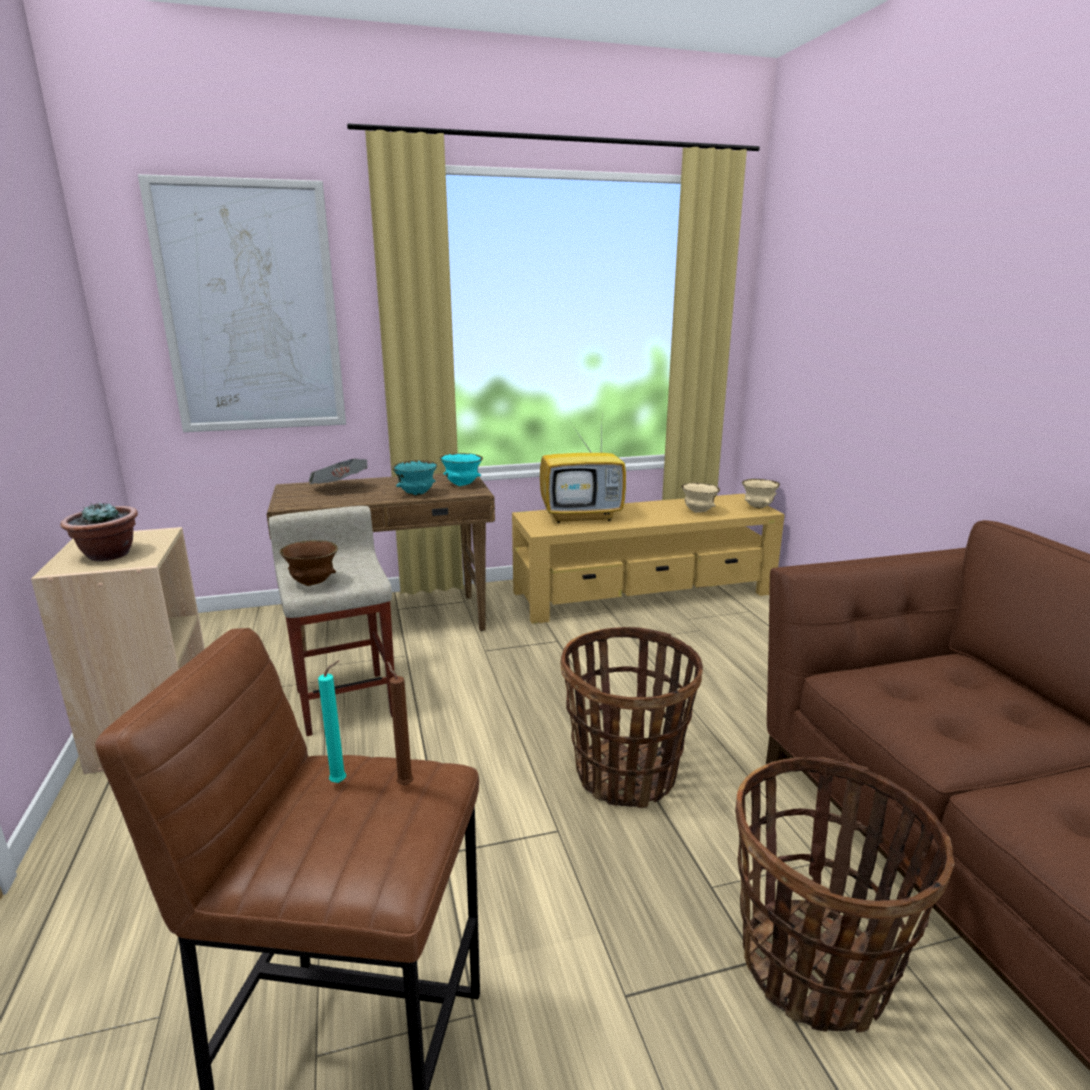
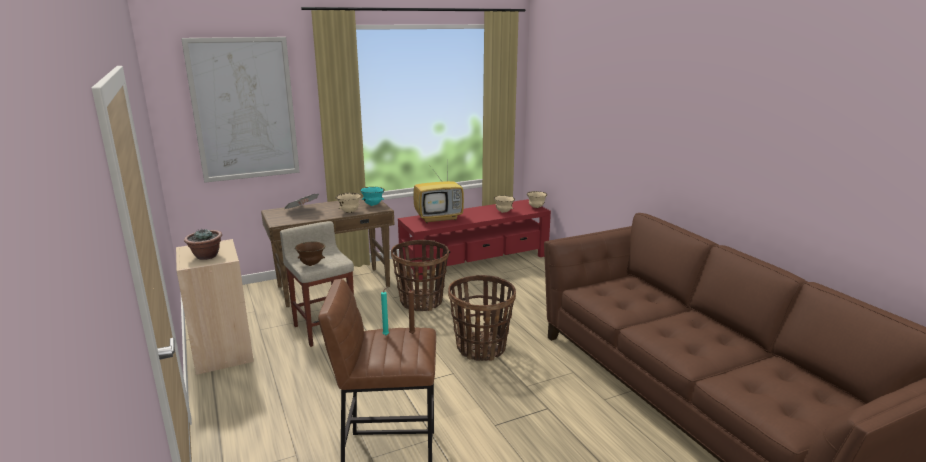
camera: 10 degrees left, 0 degrees up
(416, 494) = (349, 212): turquoise bowl -> beige bowl
(643, 593) = (475, 260): beige tv stand -> red tv stand
(814, 967) = (571, 407): basket -> basket (421, 302)

